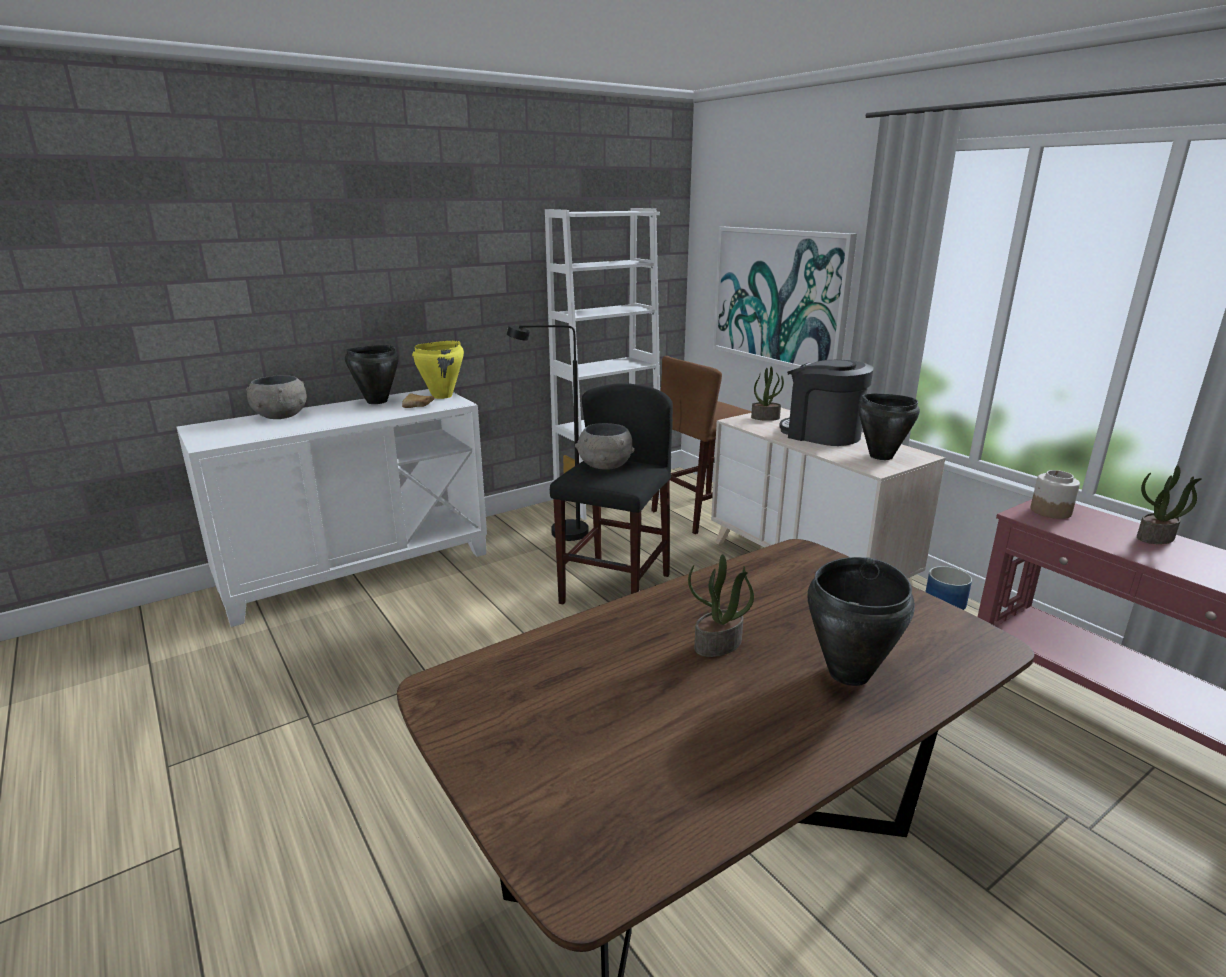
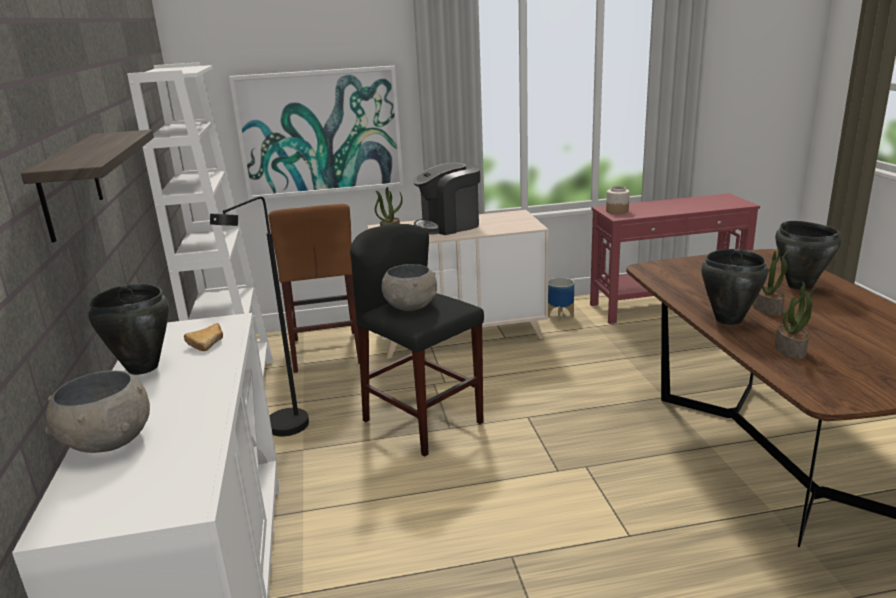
camera: 65 degrees left, 0 degrees up
(377, 271) = (70, 185): none -> shelf
(442, 396) = (184, 328): yellow cooking pot -> none
(880, 456) = (509, 221): black cooking pot -> black cooking pot (728, 320)
(1155, 538) = (660, 203): potted plant -> potted plant (791, 350)

